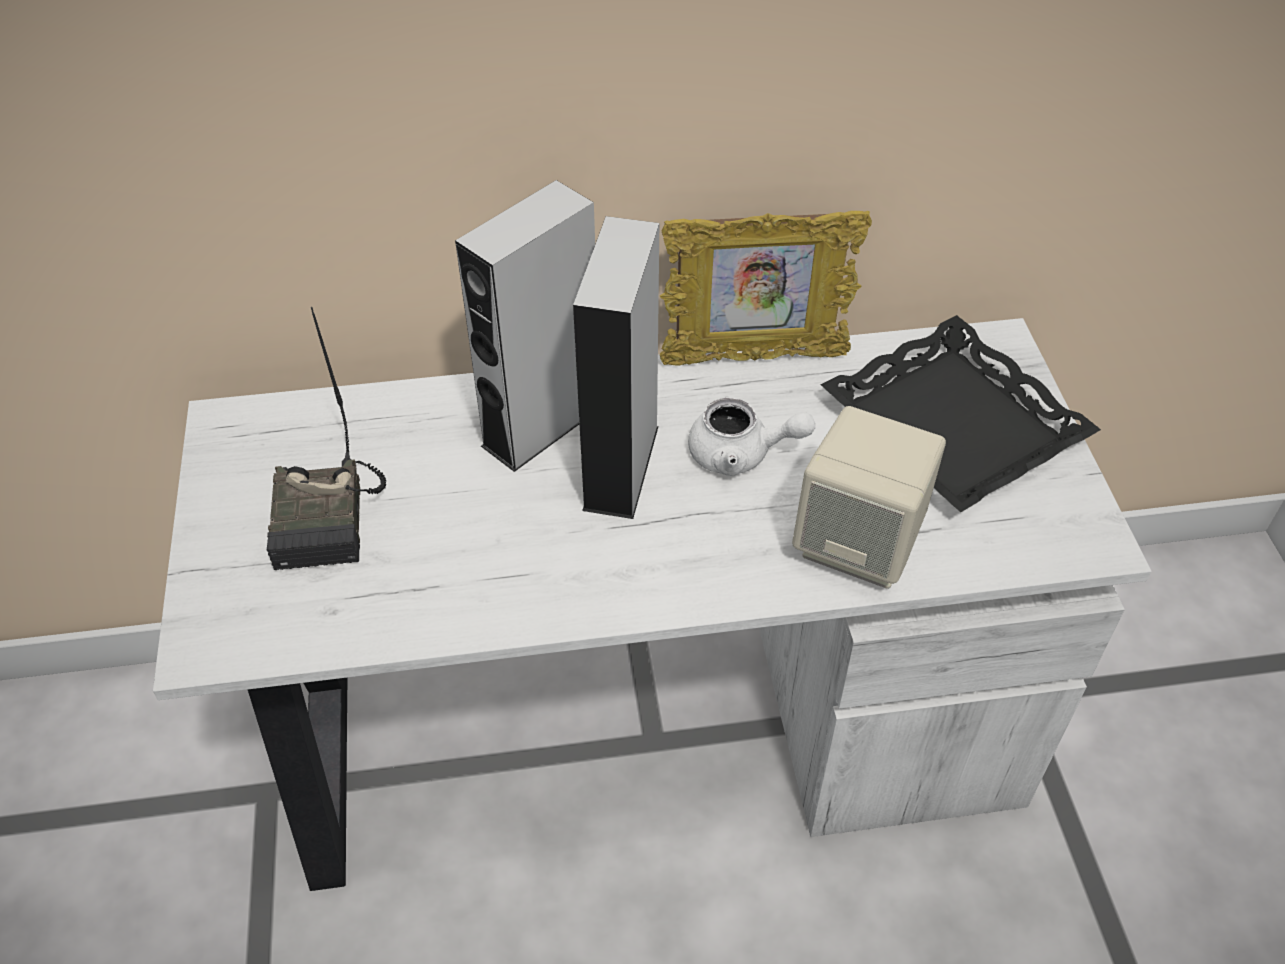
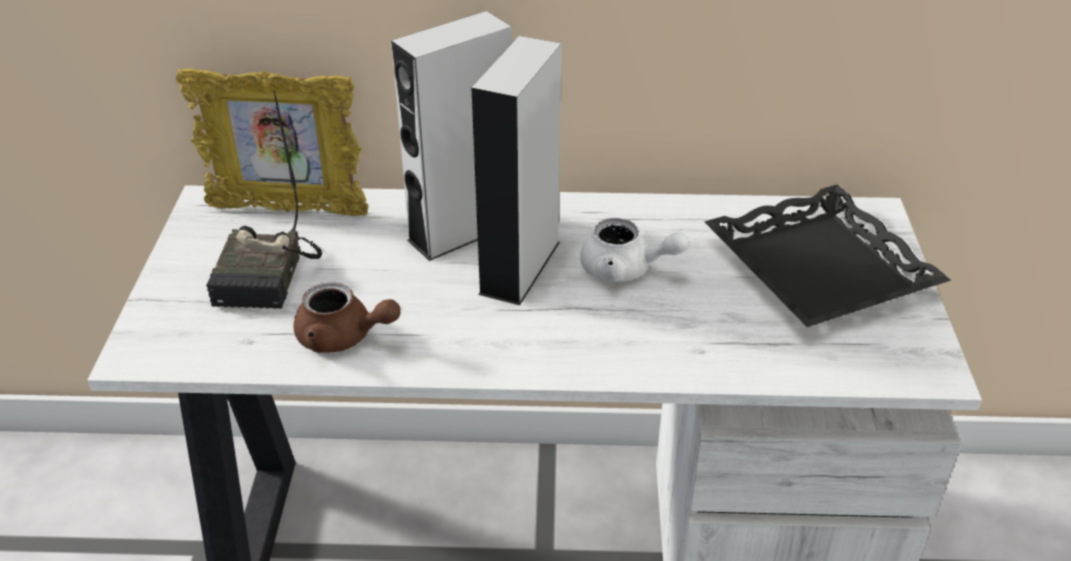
camera: 10 degrees right, 10 degrees down
(442, 590) = (343, 337): none -> brown teapot
(754, 358) = (654, 203): picture frame -> picture frame (288, 210)
(860, 544) = (714, 346): beige speaker -> none

